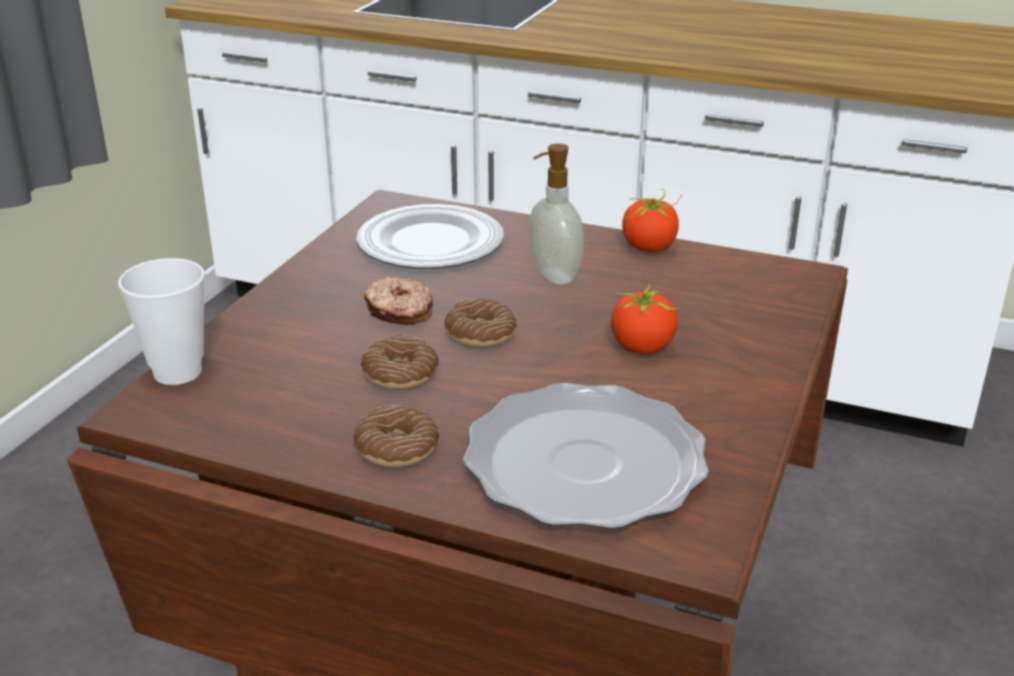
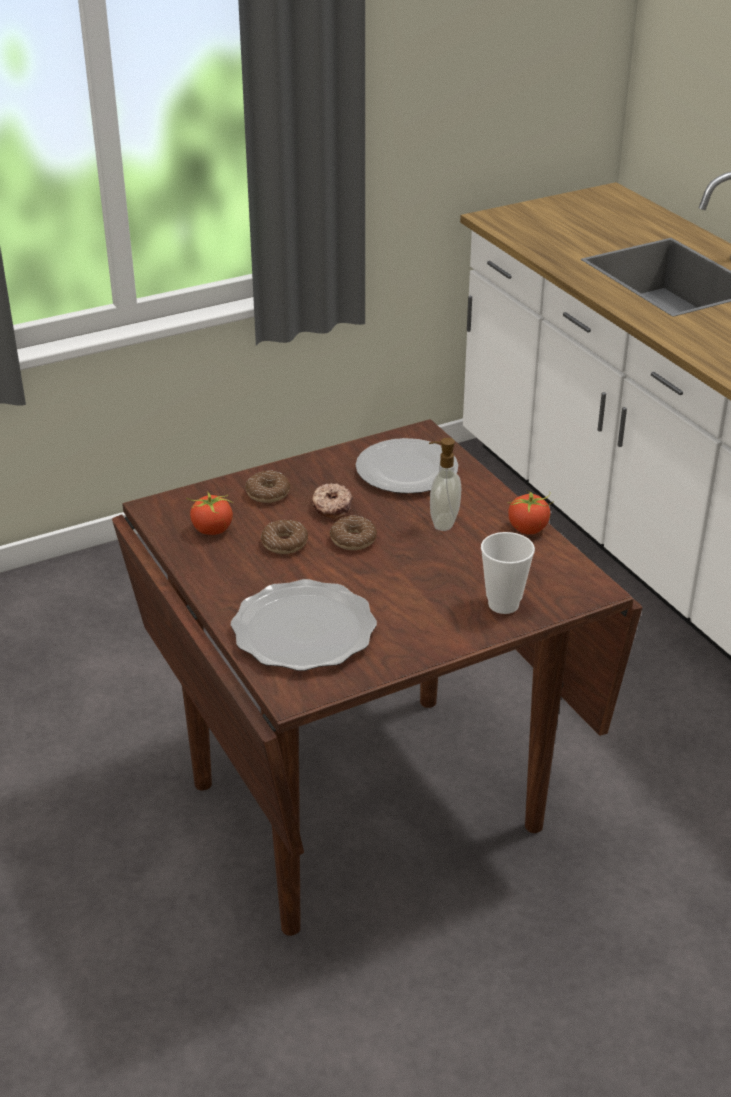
camera: 40 degrees right, 5 degrees up
(177, 372) = (190, 494): cup -> cup (503, 604)
(396, 448) = (233, 580): donut -> donut (267, 493)
(642, 348) = (423, 588): tomato -> tomato (212, 530)

